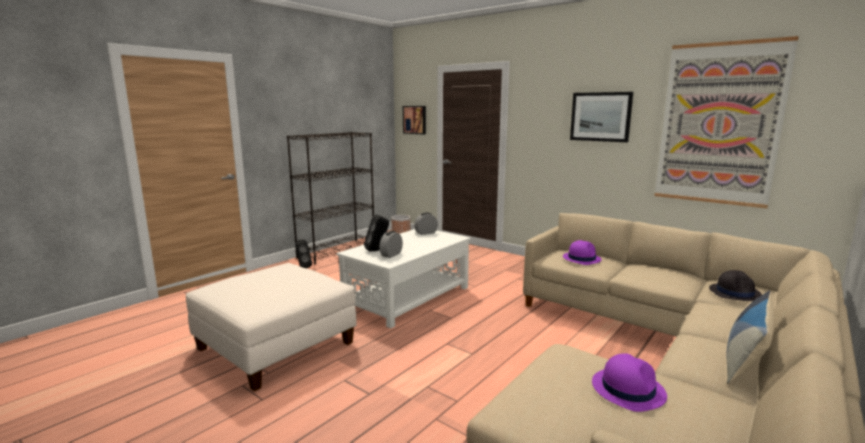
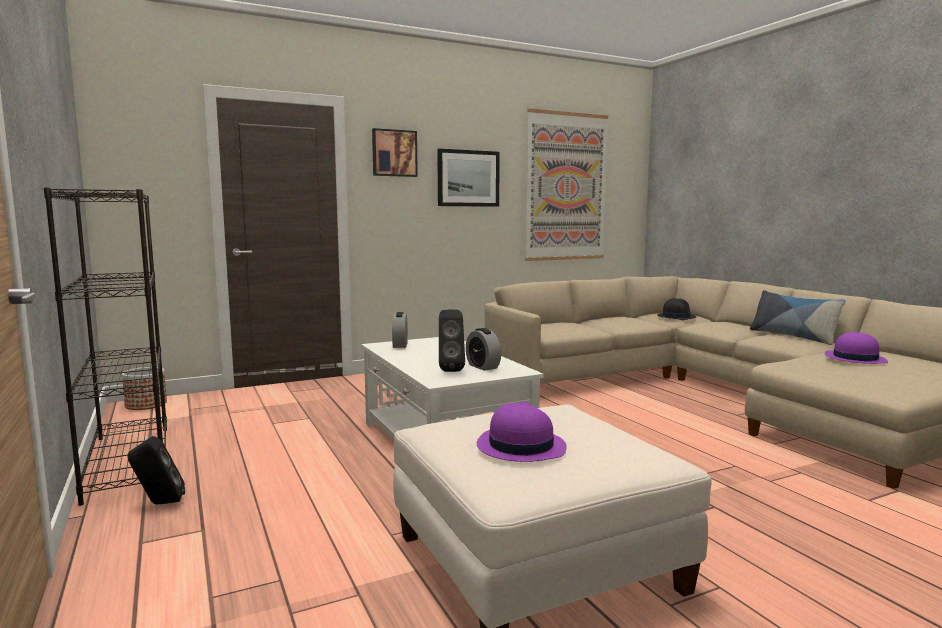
camera: 65 degrees left, 5 degrees down
(415, 119) = (149, 179): picture -> picture (394, 153)
(581, 258) = (562, 326): purple hat -> purple hat (520, 446)

